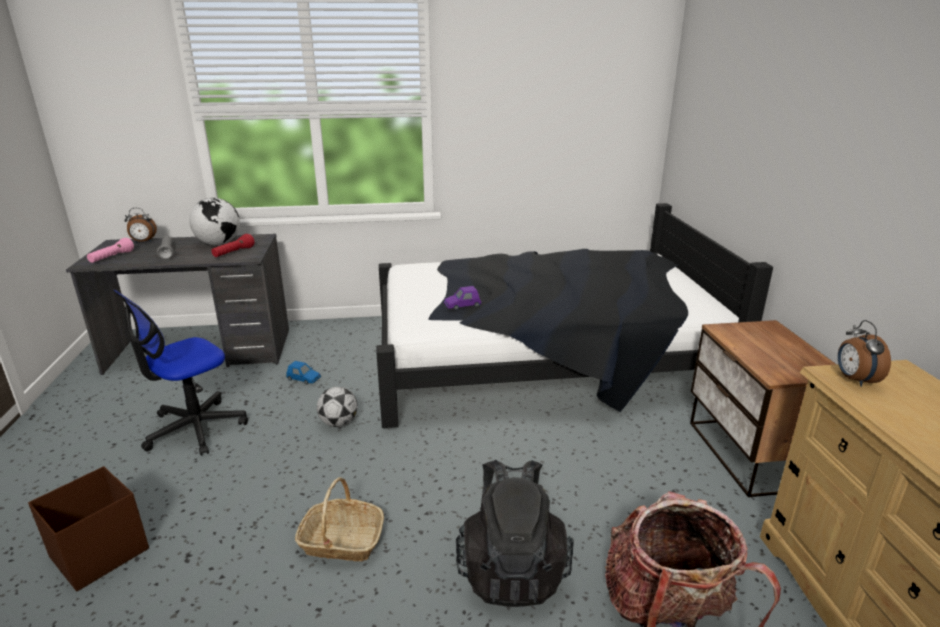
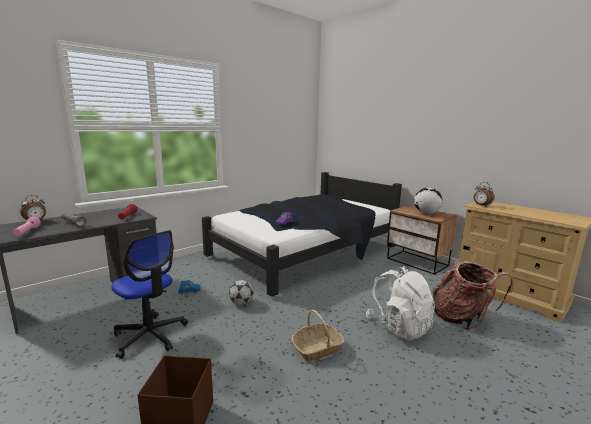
camera: 35 degrees left, 10 degrees down
(195, 428) = (150, 335): office chair -> office chair turned 60 degrees counterclockwise
(219, 244) = (105, 214): globe -> globe (426, 214)
(511, 570) = (398, 327): black backpack -> white backpack

